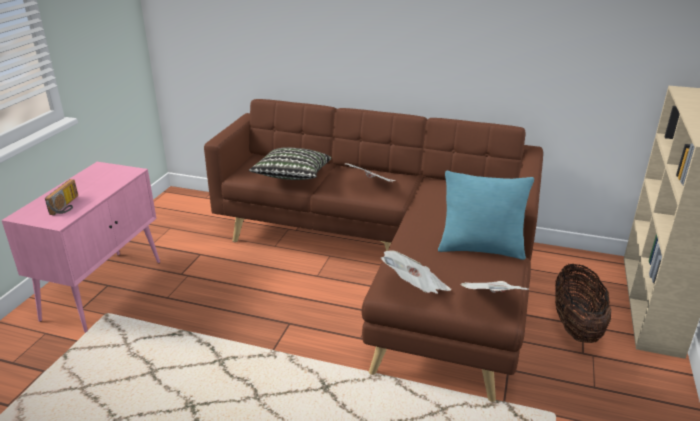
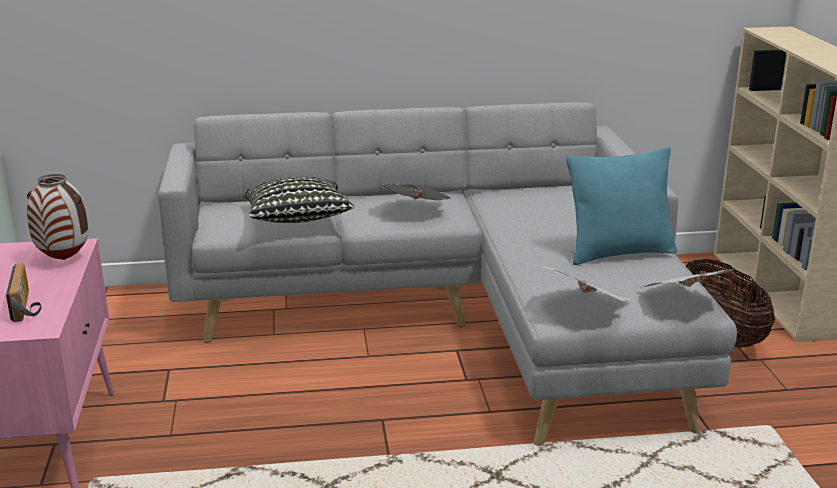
camera: 25 degrees left, 5 degrees down
(116, 179) = (65, 259): none -> vase
(391, 270) = (461, 326): brown sofa -> grey sofa

